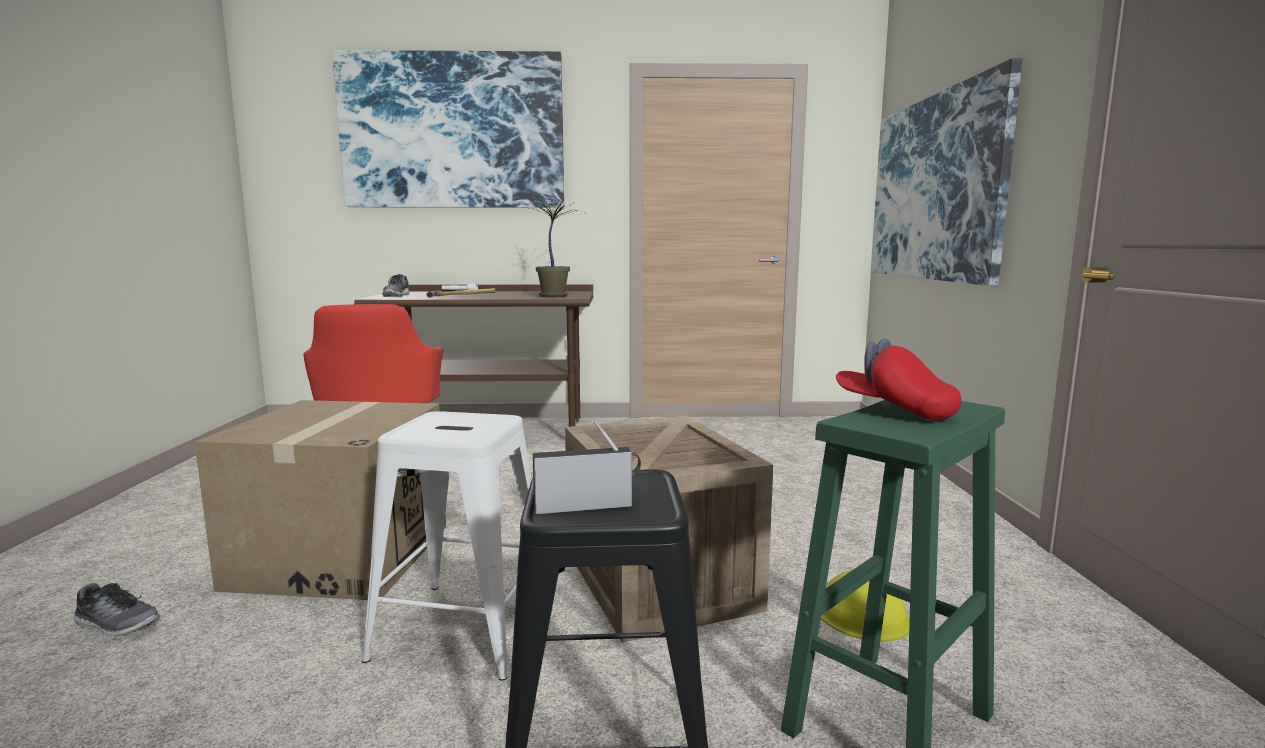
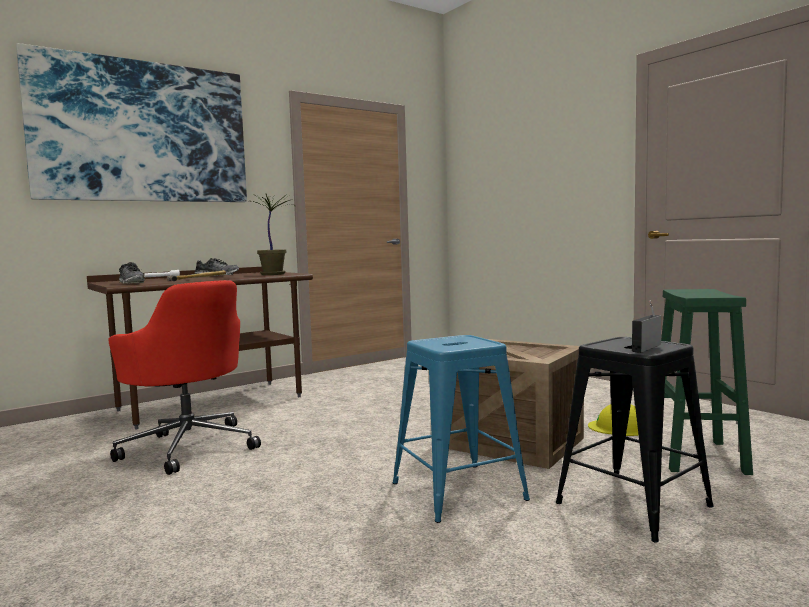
camera: 35 degrees left, 5 degrees down
(117, 625) = (201, 577): shoe -> shoe (217, 276)
(341, 555) = (283, 490): cardboard box -> none
(466, 628) = (458, 491): white stool -> blue stool
(894, 410) = (689, 293): red cap -> none
(935, 188) = (512, 191): picture -> none

